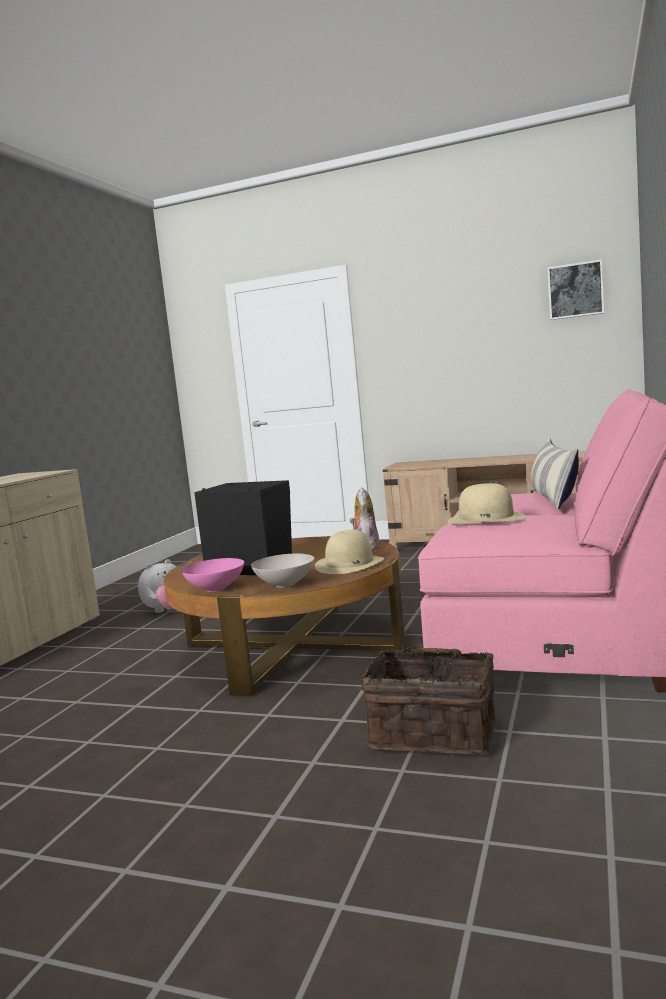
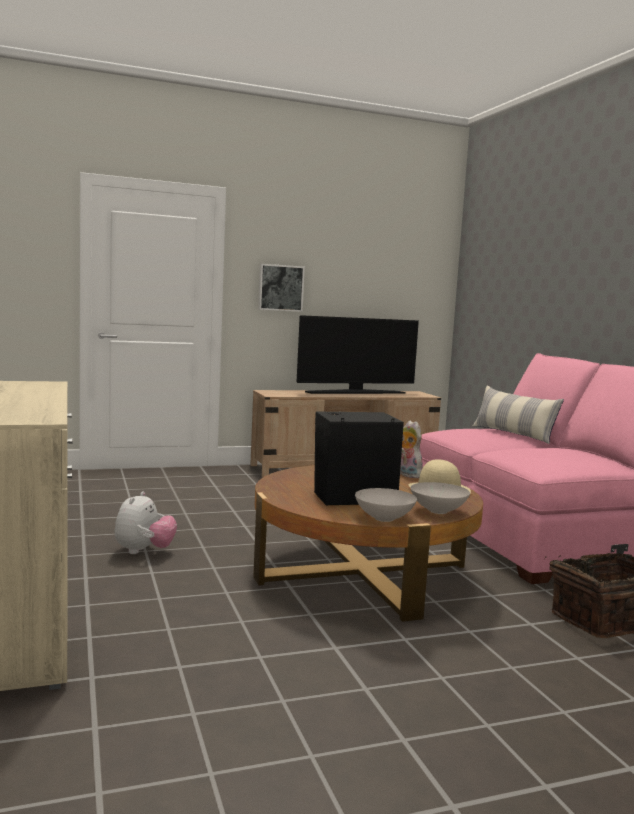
camera: 40 degrees left, 0 degrees up
(216, 588) = (384, 518): pink bowl -> white bowl
(486, 518) = (529, 451): beige hat -> none
(499, 458) = (355, 393): none -> television
(575, 290) = (416, 259): picture -> picture (280, 288)

